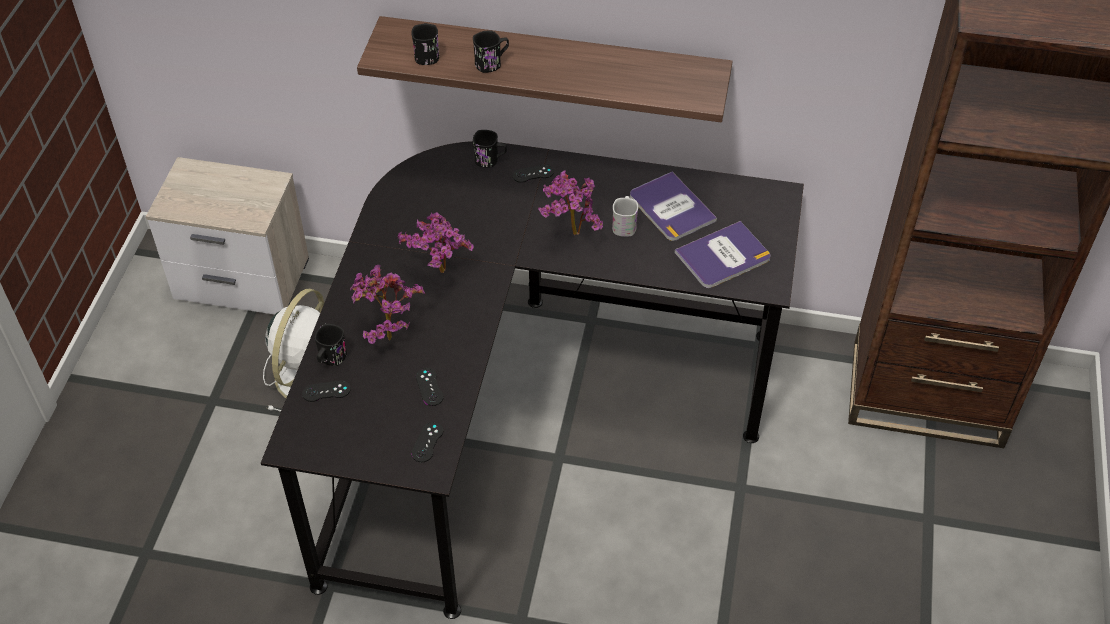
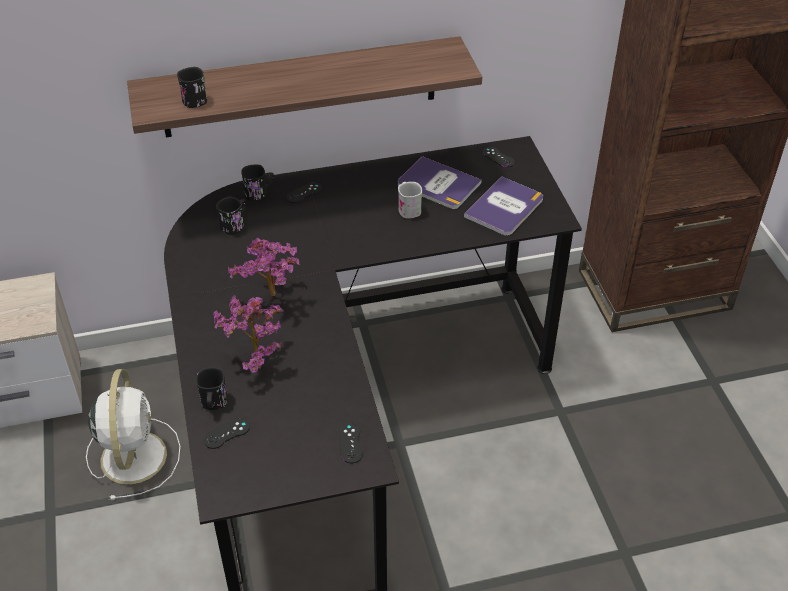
camera: 25 degrees left, 5 degrees down
(429, 387) = (322, 395): black game controller -> black game controller (498, 157)
(492, 63) = (258, 90): black mug -> black mug (235, 224)
(570, 234) = (367, 230): potted plant -> none

